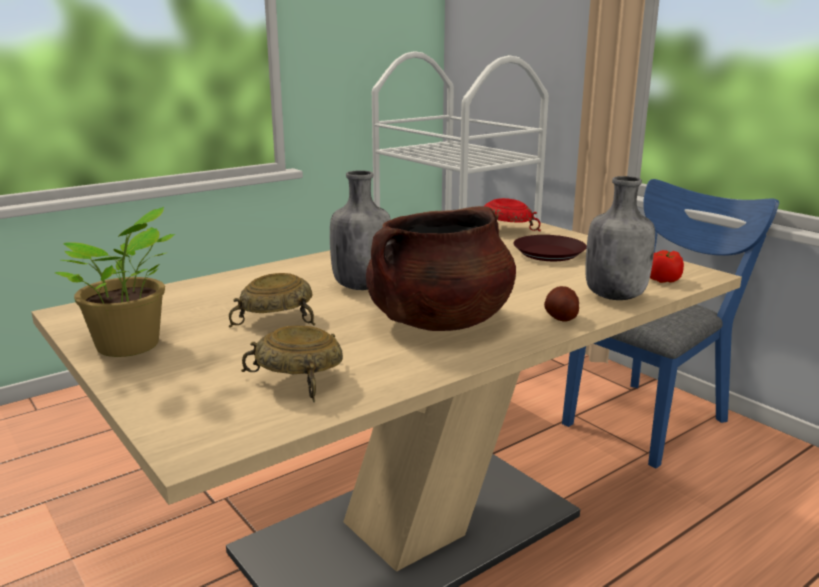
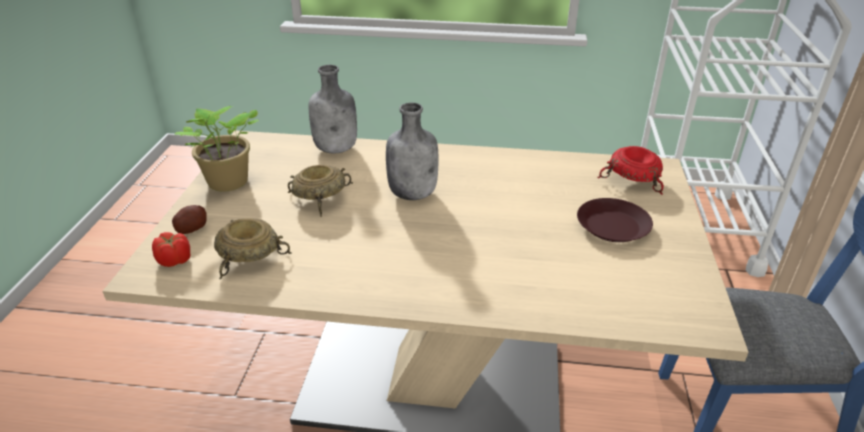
camera: 45 degrees right, 15 degrees up
(439, 322) = (397, 254): brown cooking pot -> none
(561, 317) = (481, 299): potato -> potato (192, 229)
(615, 296) = (569, 304): grey bottle -> grey bottle (337, 149)
(663, 280) = (652, 311): tomato -> tomato (175, 260)

